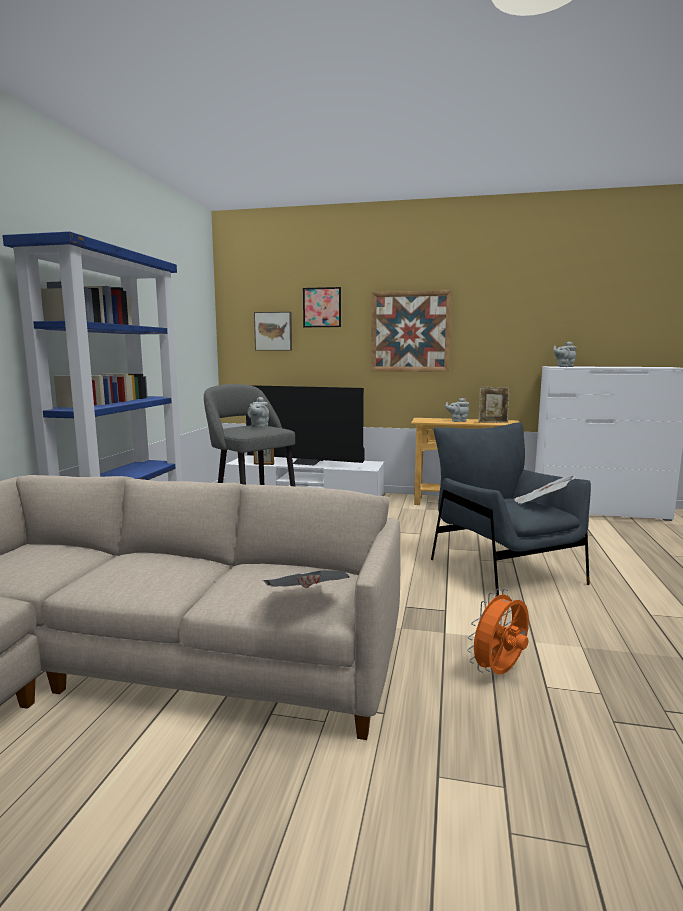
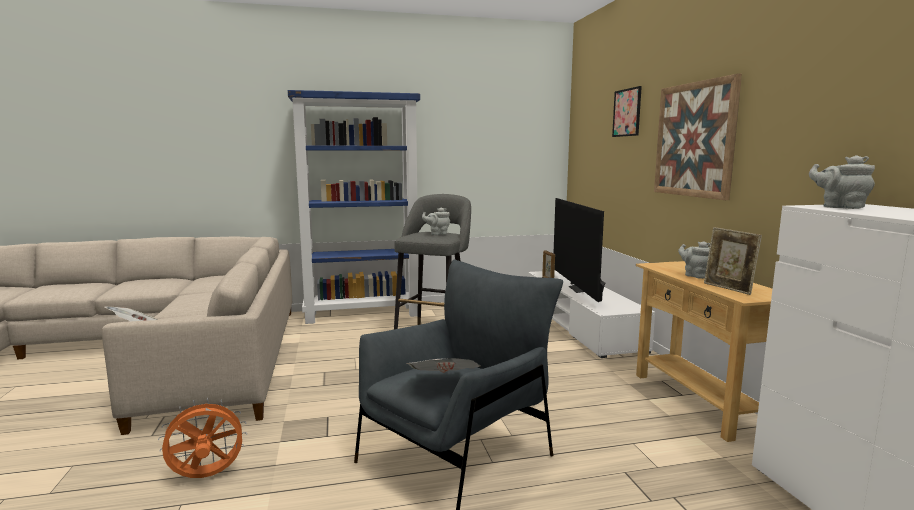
camera: 65 degrees right, 0 degrees up
(273, 331) = (596, 142): picture -> none
(500, 672) = (206, 477): orange fan -> orange fan turned 45 degrees counterclockwise

